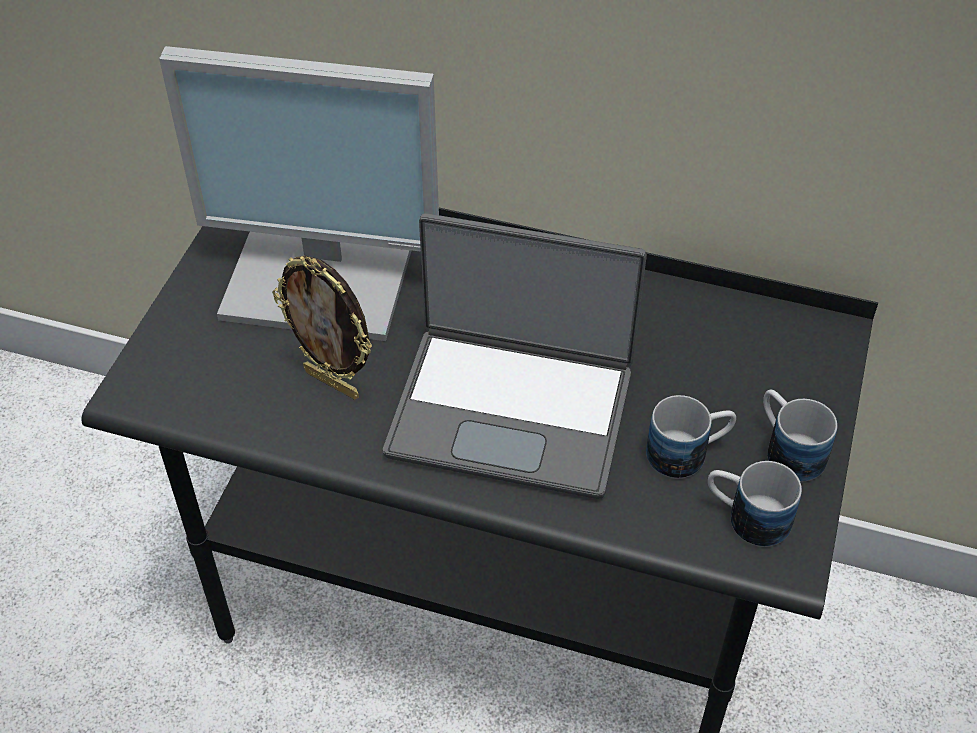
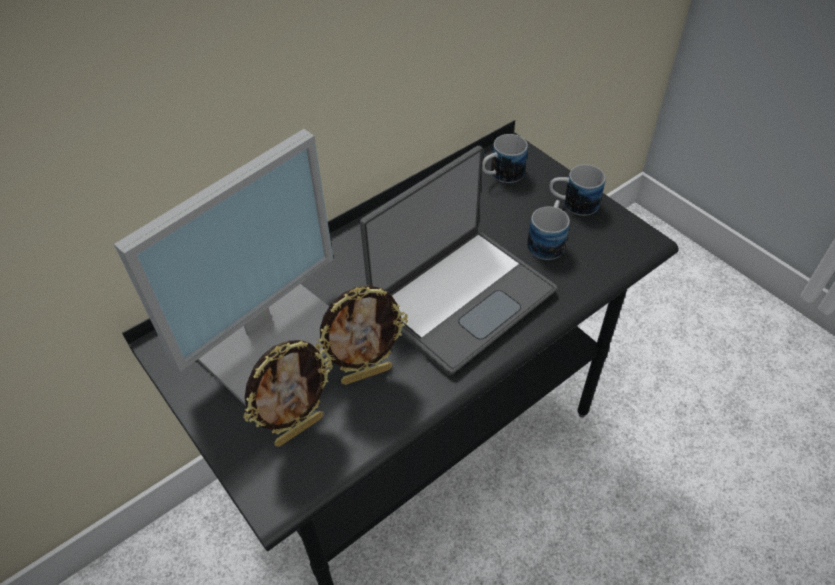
camera: 55 degrees left, 0 degrees up
(224, 366) = (299, 429): none -> picture frame
(746, 517) = (605, 241): mug -> mug (501, 175)

